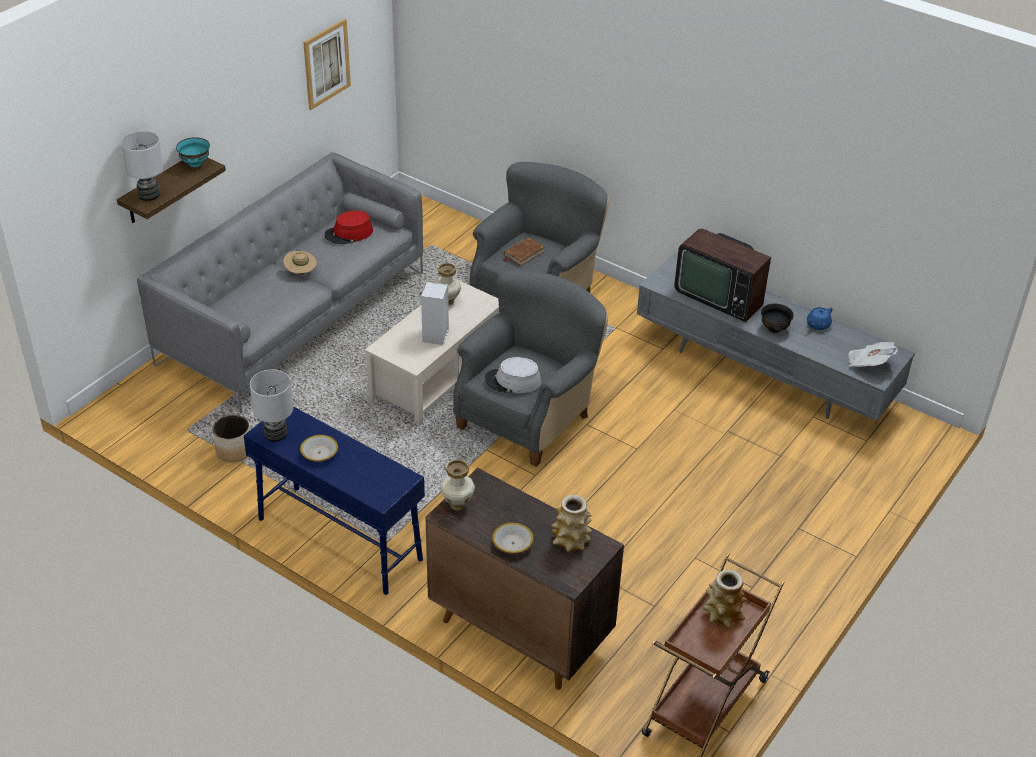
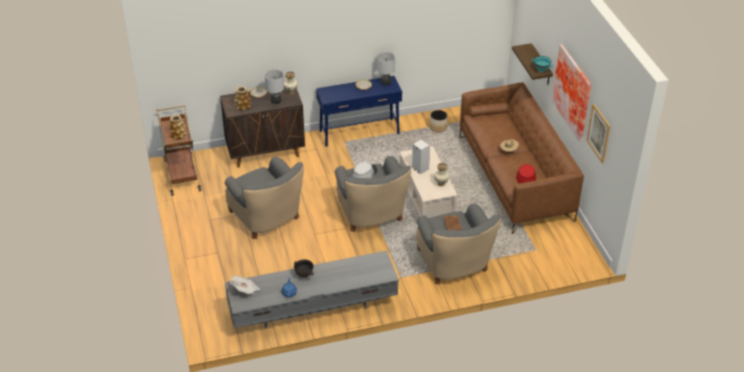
camera: 130 degrees right, 0 degrees up
(149, 195) = (526, 51): grey table lamp -> grey table lamp (276, 100)
(256, 96) = (574, 92): none -> picture
(293, 317) = (515, 178): grey sofa -> brown sofa
(667, 522) = (266, 218): none -> grey armchair
(720, 294) = (348, 273): television -> none

